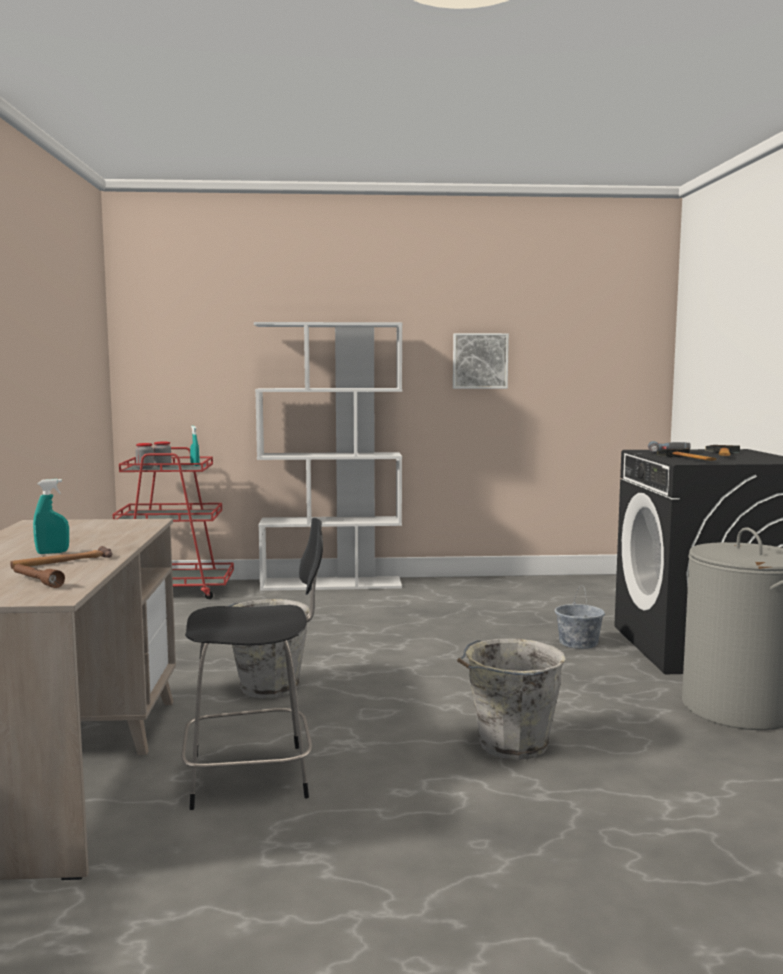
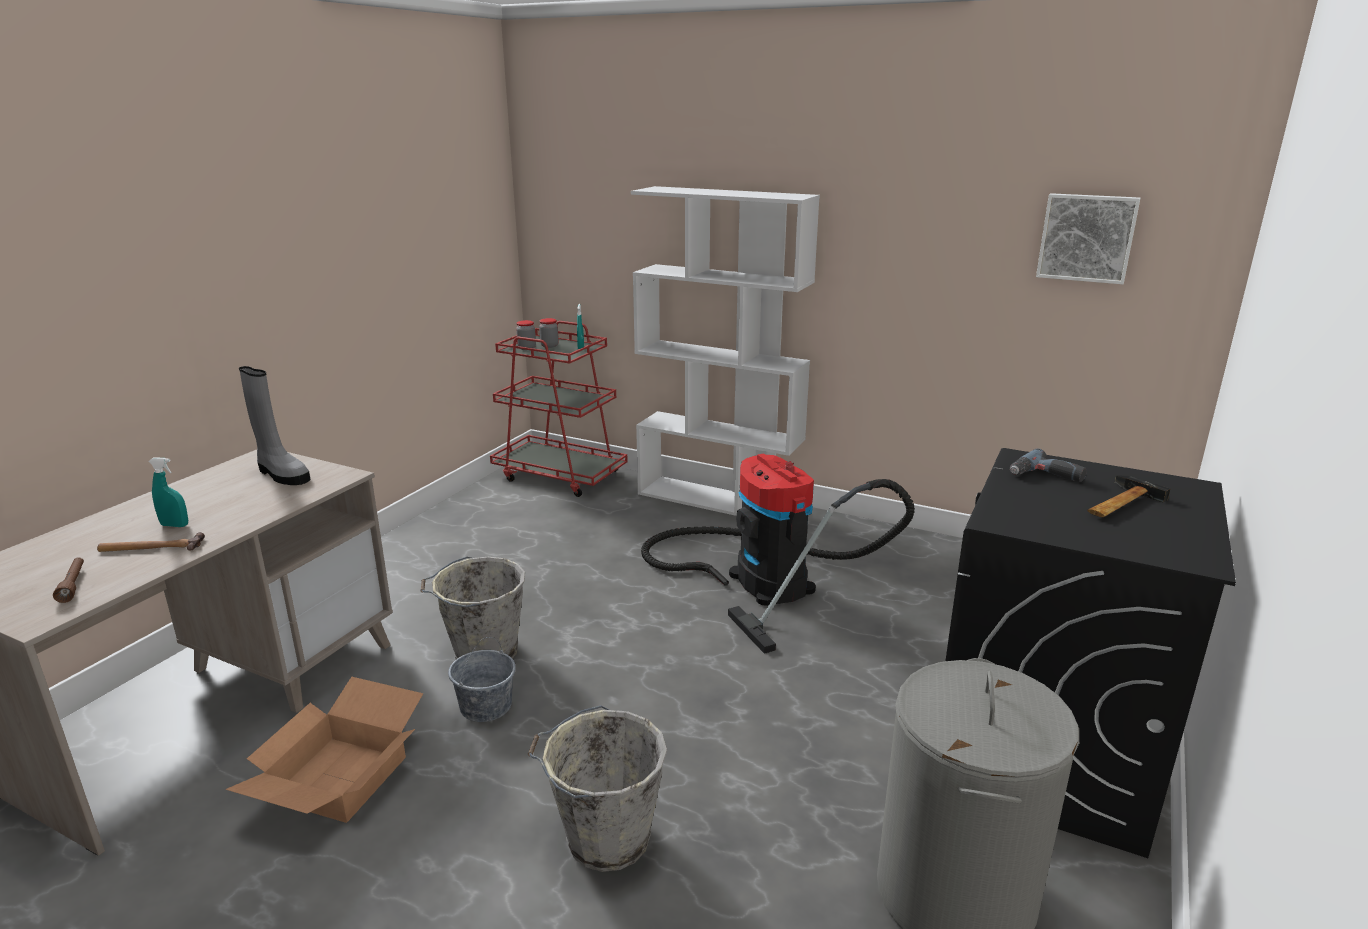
camera: 30 degrees right, 15 degrees up
(86, 526) = (282, 474): none -> grey boot
(254, 775) = (340, 779): black chair -> cardboard box
(426, 614) = (763, 579): none -> vacuum cleaner
(479, 361) = (927, 251): picture -> picture (1086, 237)
(578, 643) = (884, 688): grey bucket -> grey bucket (486, 706)
(689, 460) = (1025, 512): hammer -> none

